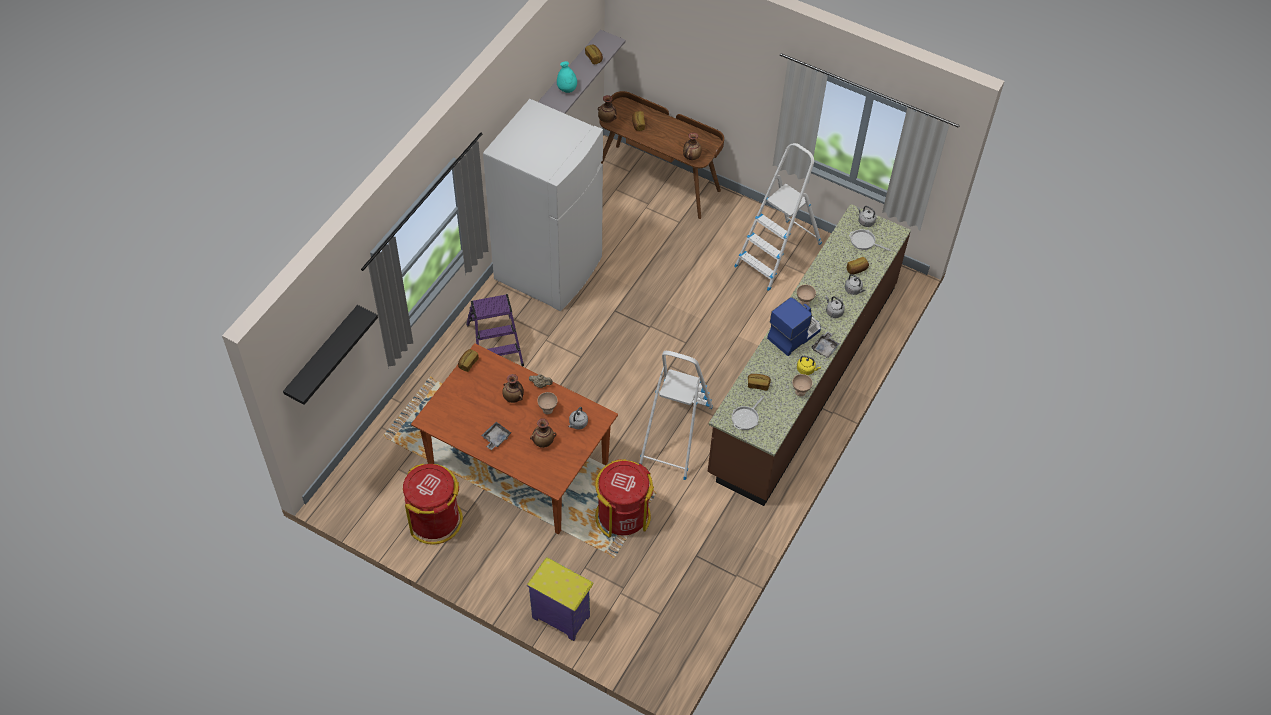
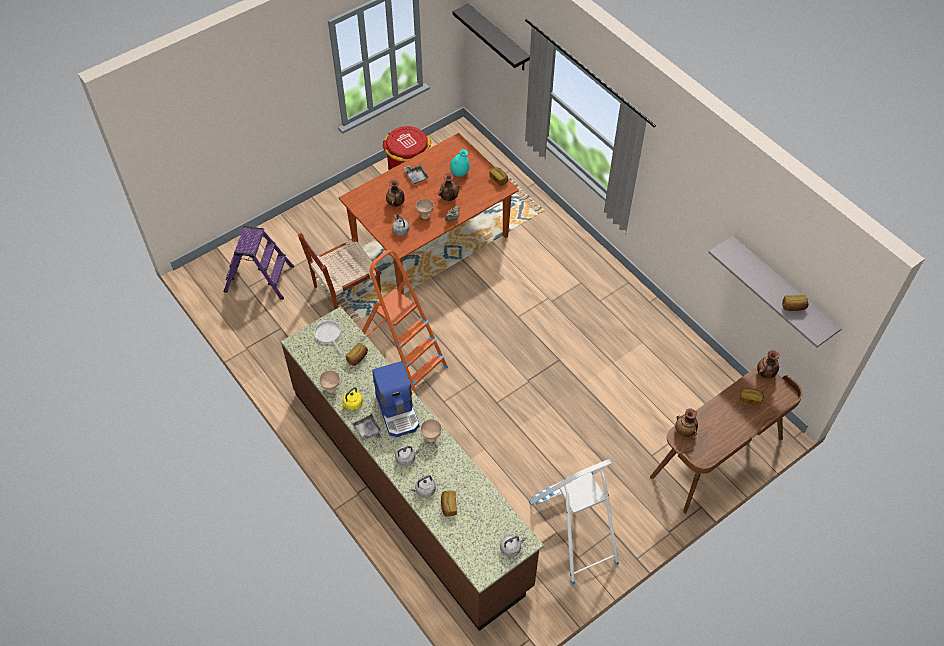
camera: 115 degrees right, 0 degrees up
(494, 344) = (559, 261): purple step ladder -> purple step ladder (259, 278)
(549, 268) = (631, 326): white fridge -> none
(560, 615) = (286, 228): nightstand -> none
(567, 89) = (750, 269): turquoise vase -> turquoise vase (459, 173)
(622, 515) = (345, 292): red trash can -> chair
(676, 435) = (401, 357): white step ladder -> orange step ladder
(864, 242) = (483, 532): frying pan -> none

